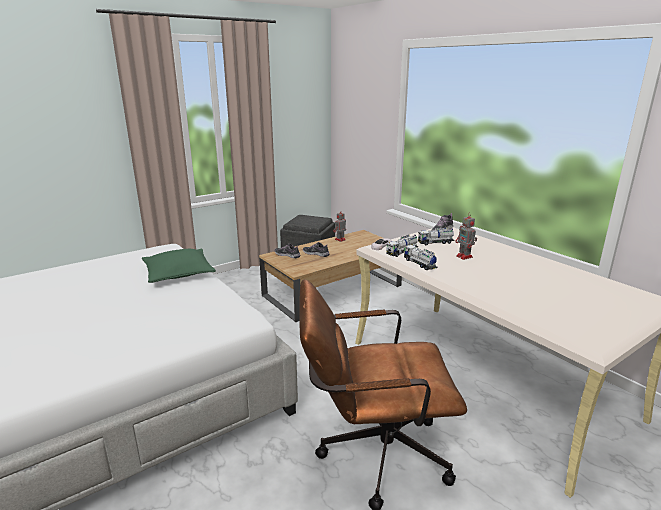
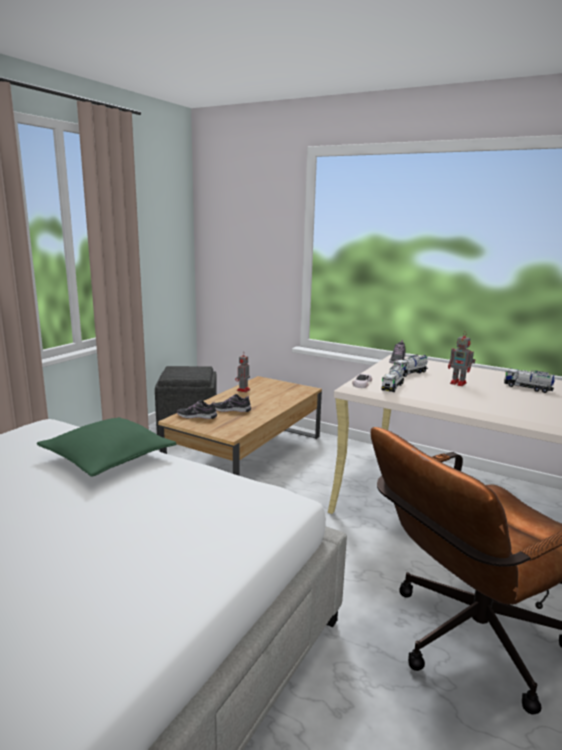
camera: 25 degrees left, 5 degrees down
(419, 264) = (428, 396): toy truck -> toy truck (527, 388)

